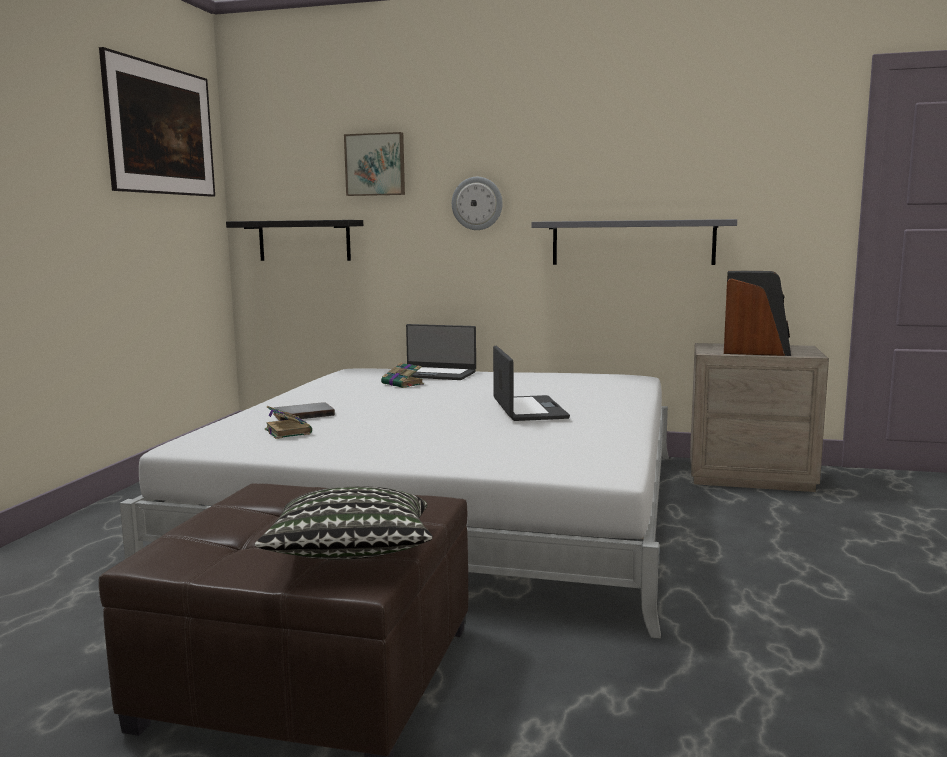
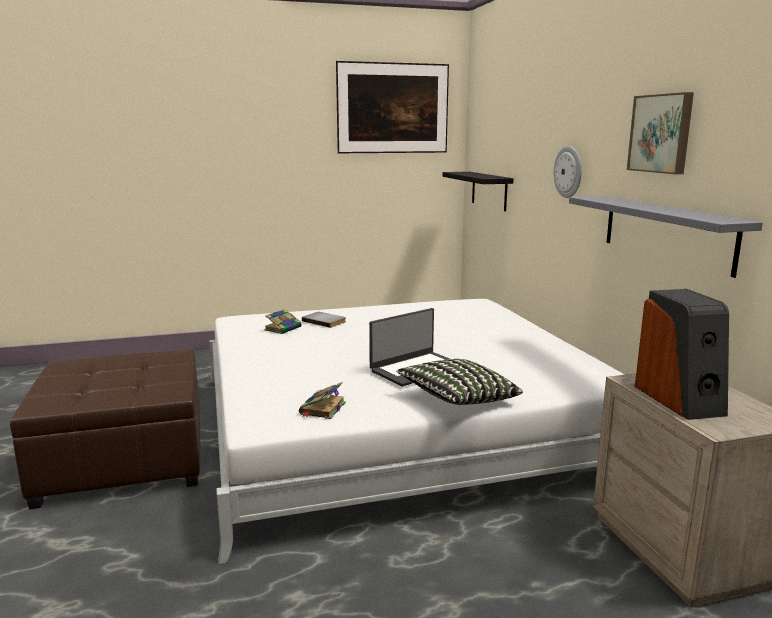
camera: 60 degrees right, 5 degrees up
(351, 555) = (76, 397): pillow -> pillow (457, 400)
(375, 164) = (522, 131): picture -> picture (661, 133)
(403, 384) = (449, 321): book -> book (322, 409)
(434, 374) = (498, 321): laptop -> none

